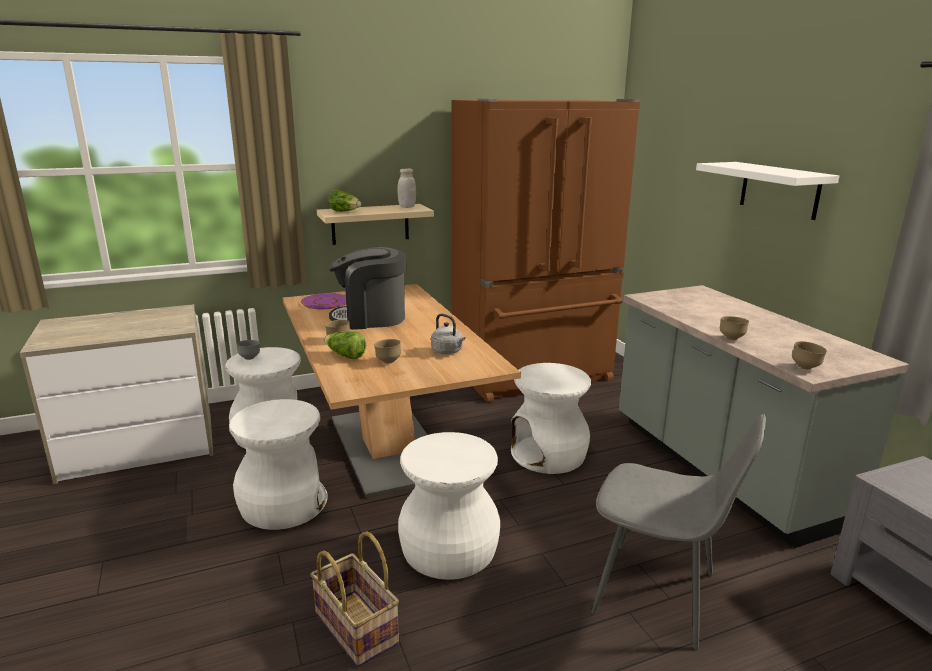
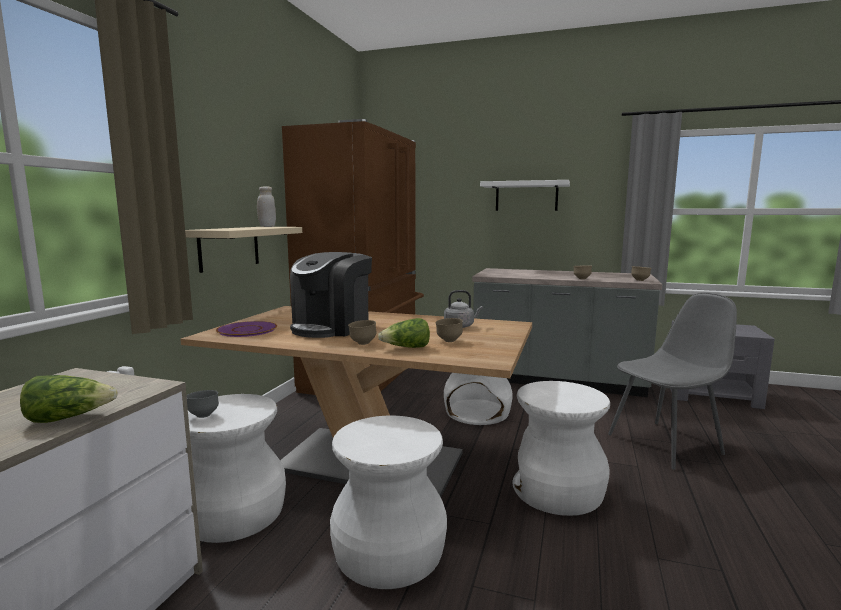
camera: 50 degrees left, 10 degrees down
(345, 212) = (230, 229): lettuce -> lettuce (69, 418)
(357, 627) = (634, 575): basket -> none

